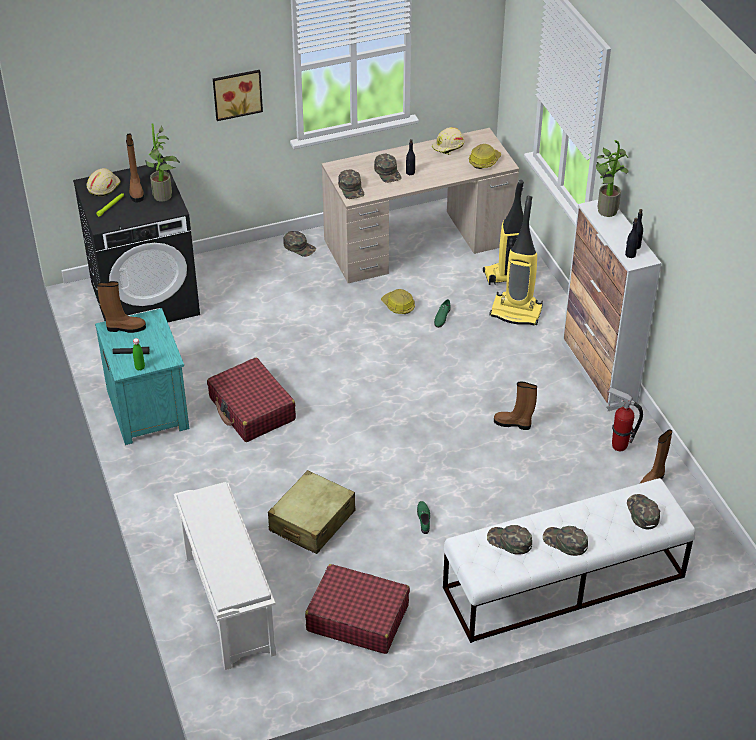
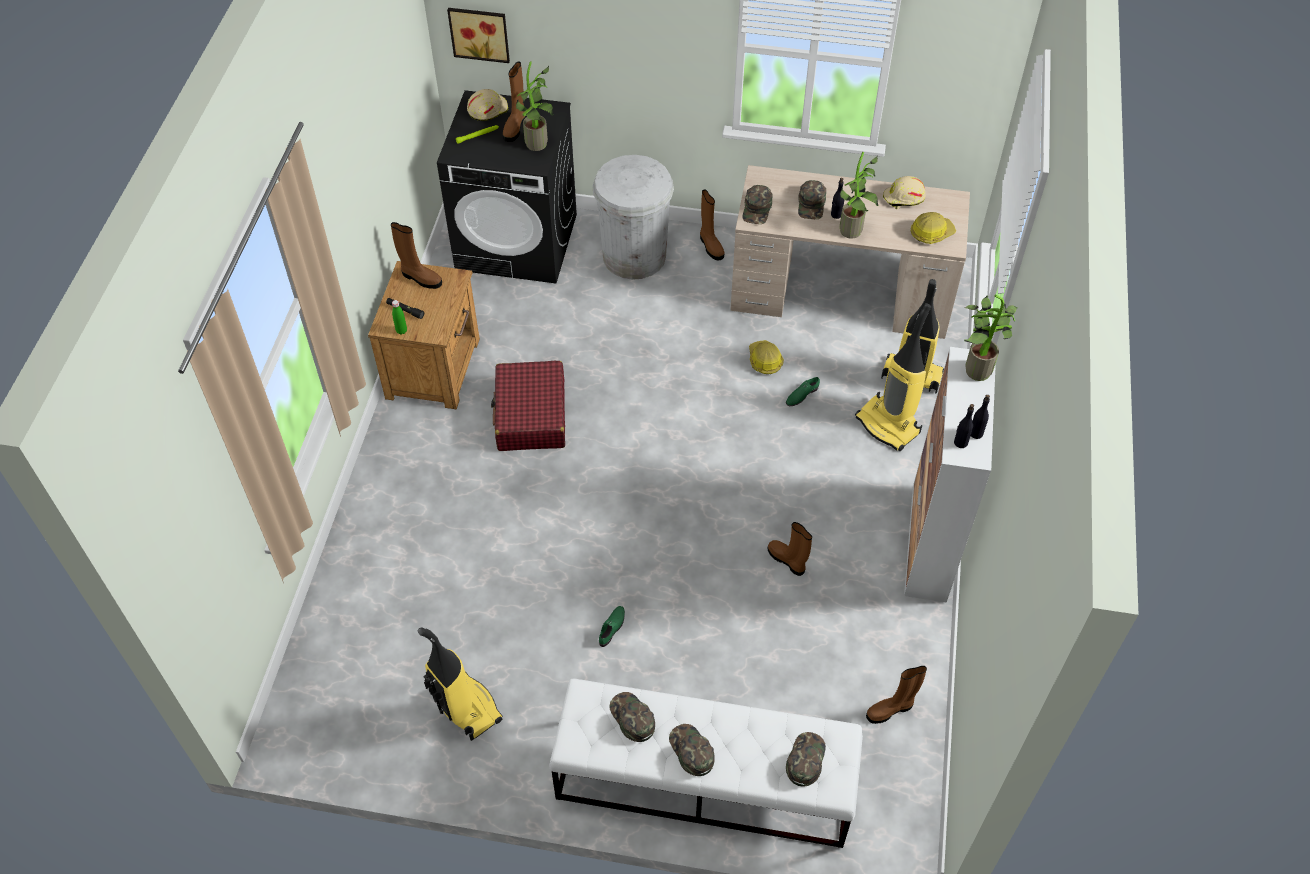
camera: 30 degrees right, 10 degrees up
(148, 408) = (434, 367): turquoise nightstand -> brown nightstand
(227, 603) = (356, 624): white shoe rack -> none
(237, 93) = (663, 54): picture -> picture (480, 33)
(246, 274) = (634, 256): none -> white trash can
(299, 247) = (710, 246): green cap -> brown boot
(312, 521) = (499, 573): beige suitcase -> none
(357, 617) = (465, 707): red suitcase -> vacuum cleaner
(431, 179) = (853, 232): none -> potted plant
(618, 446) = (885, 645): fire extinguisher -> none

